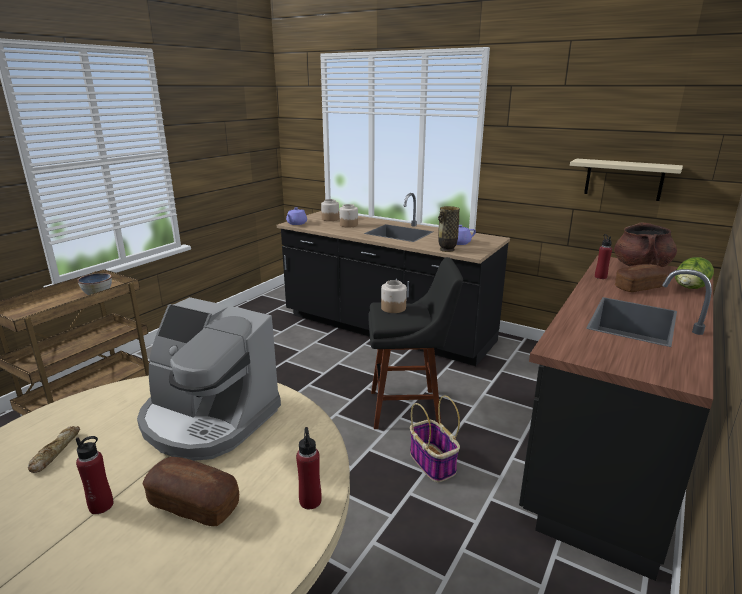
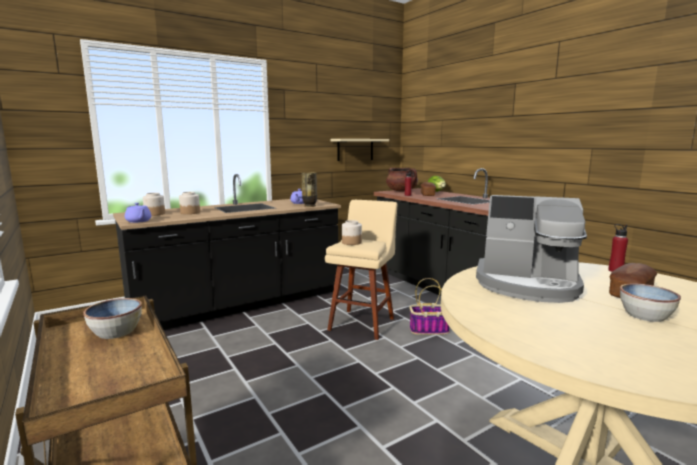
camera: 65 degrees left, 10 degrees down
(55, 452) = (579, 333): bread -> none
(101, 505) = (645, 315): red bottle -> bowl
(208, 419) = (527, 285): coffee machine -> coffee machine turned 60 degrees clockwise
(409, 408) = (363, 322): black stool -> beige stool

